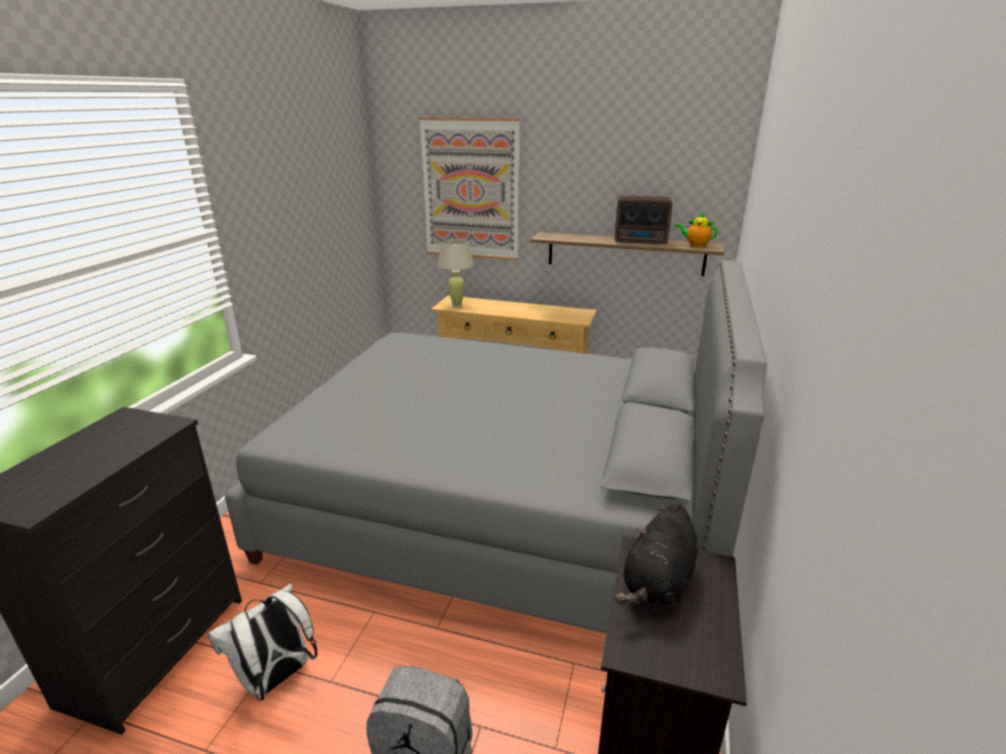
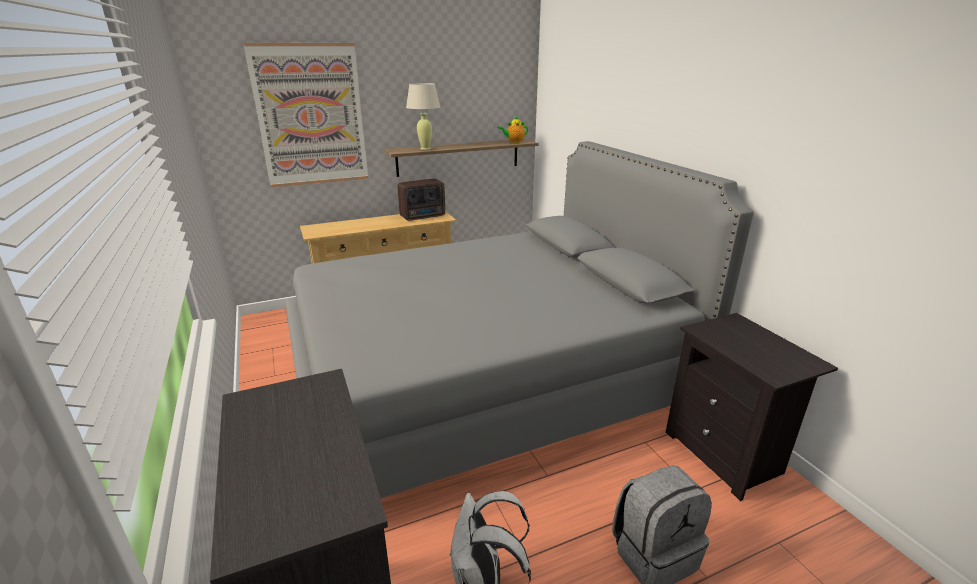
camera: 40 degrees left, 0 degrees up
(457, 305) = (324, 231): beige table lamp -> beige table lamp (425, 148)
(641, 242) = (476, 144): radio -> radio (424, 216)
(657, 583) = (731, 340): black plush toy -> none

